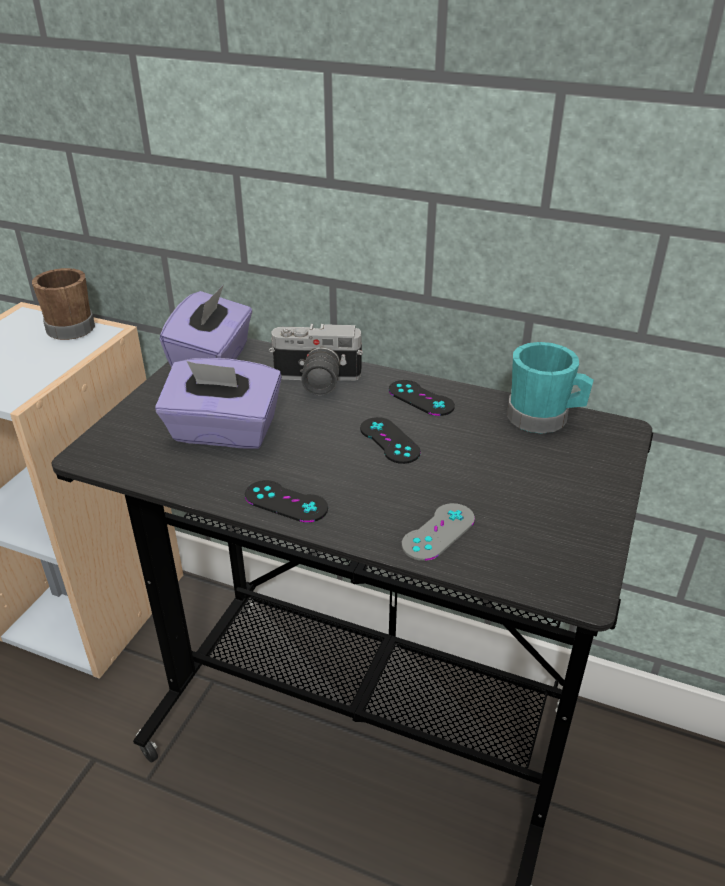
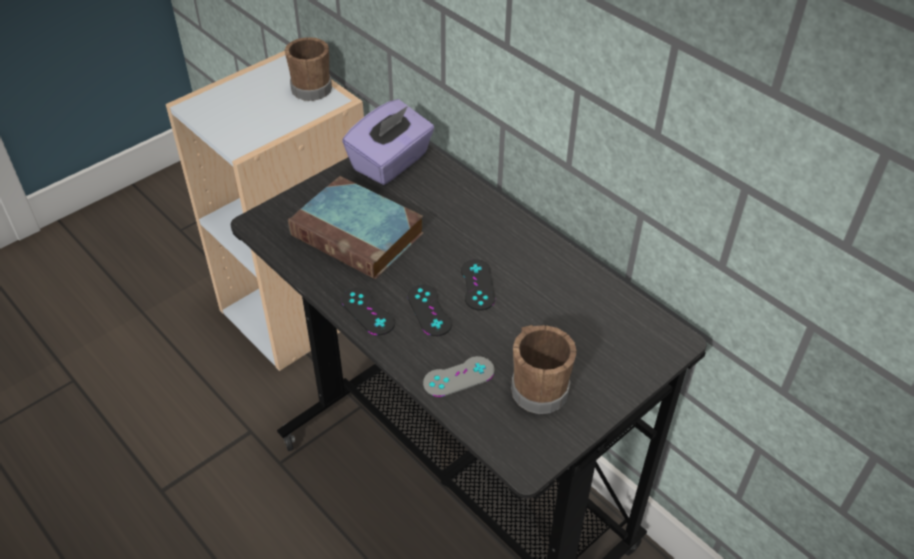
camera: 25 degrees right, 10 degrees up
(223, 432) = (360, 235): purple tissue box -> book
(315, 382) = (457, 210): camera -> none
(421, 398) = (530, 253): black game controller -> black game controller (429, 310)
(527, 512) = (537, 385): none -> brown mug
(544, 418) = (617, 307): turquoise mug -> none

